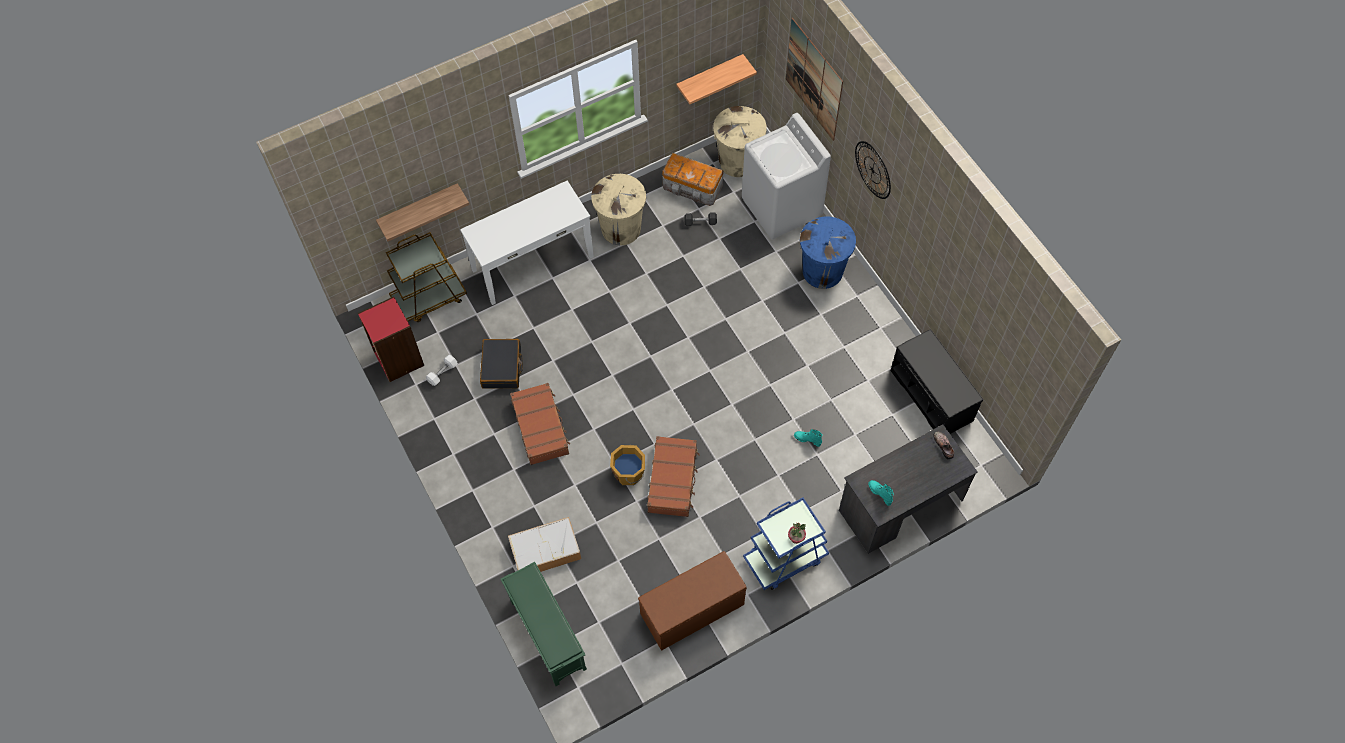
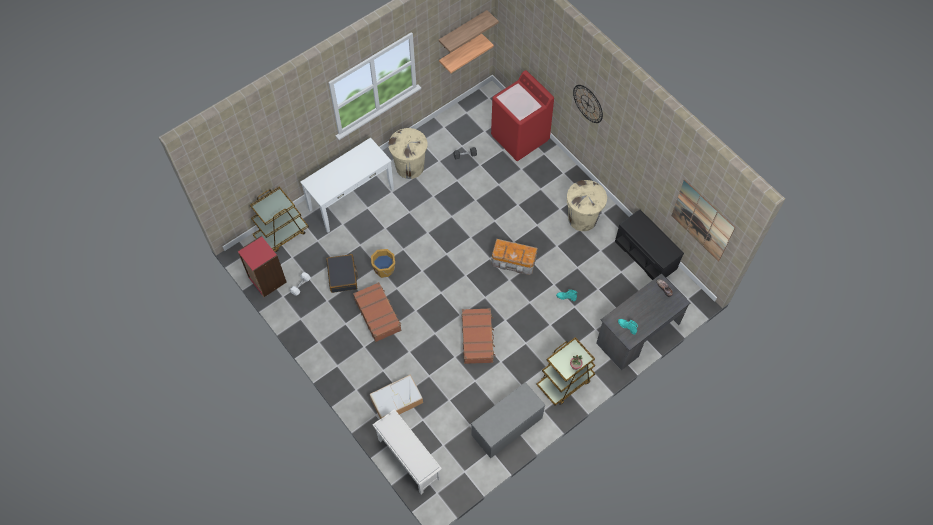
camera: 10 degrees left, 0 degrees up
(418, 208) = (270, 170): shelf -> shelf (463, 30)
(546, 634) = (408, 459): green shoe rack -> white shoe rack
(629, 473) = (446, 338): orange bucket -> orange bucket (384, 269)
(692, 187) = (455, 131): storage box -> storage box (514, 262)
(692, 610) = (507, 427): brown bench -> grey bench
(738, 161) = (484, 109): beige trash can -> beige trash can (582, 218)
(781, 208) = (520, 138): white washing machine -> red washing machine
(785, 558) = (565, 382): blue cart -> brown cart
(814, 79) = (537, 45): picture -> picture (702, 220)
(823, 271) = (556, 179): blue trash can -> none

